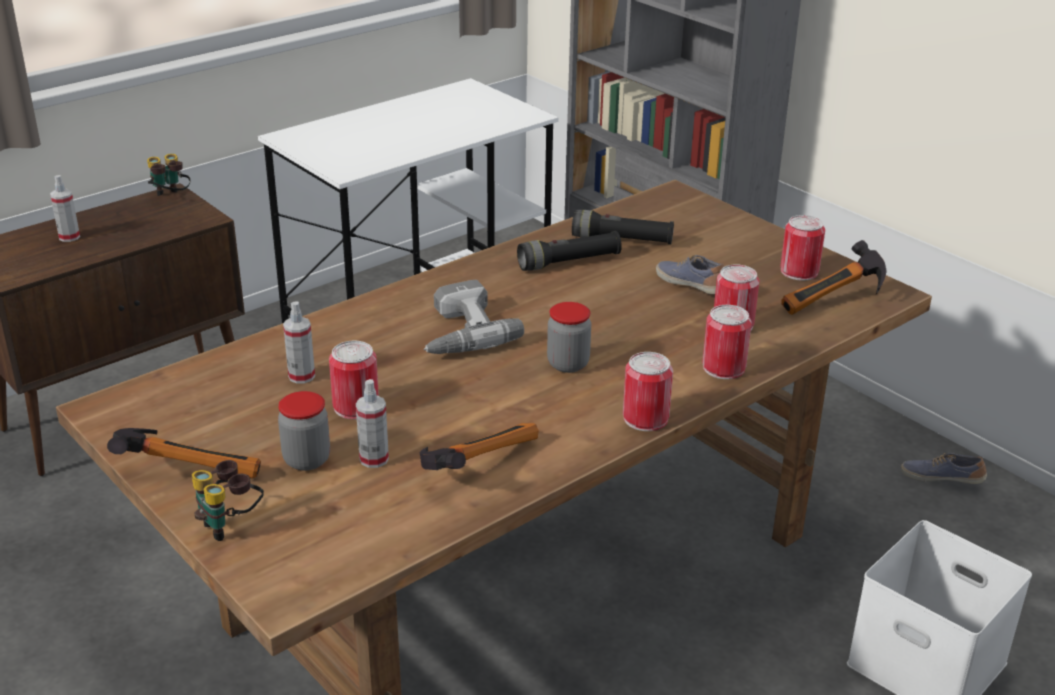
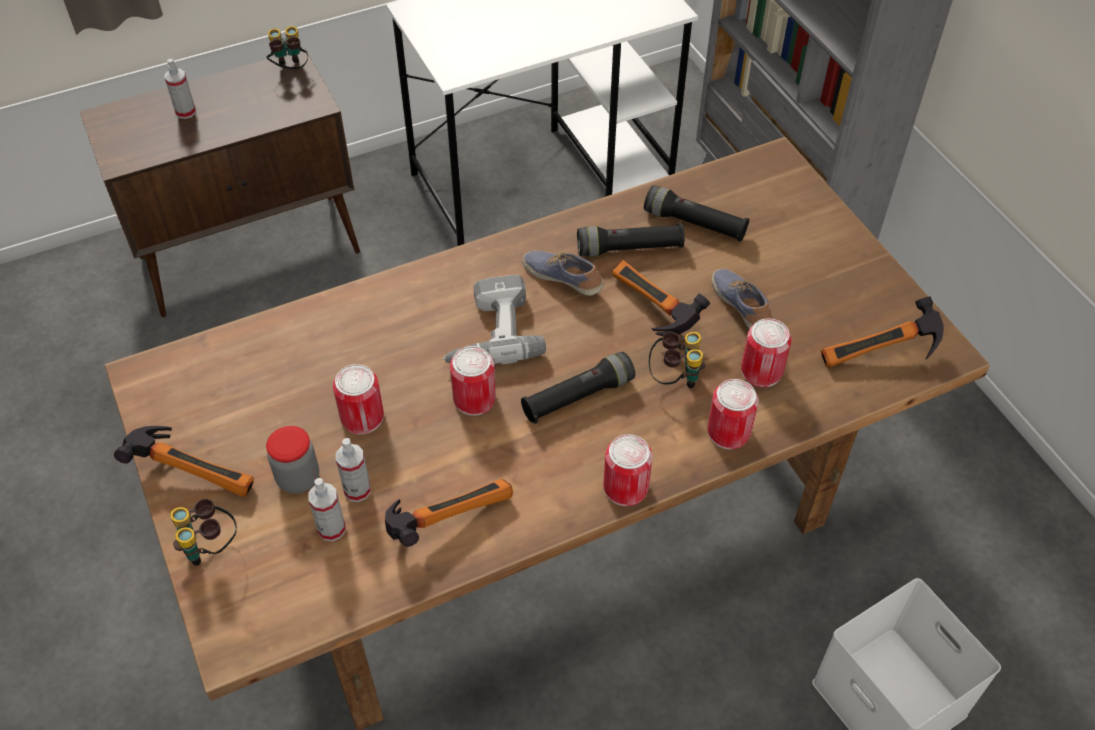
camera: 15 degrees right, 20 degrees up
(301, 376) = (326, 366): spray bottle -> spray bottle (331, 529)
(568, 364) = (577, 397): jar -> black flashlight
(607, 299) = (648, 311): none -> hammer
(655, 339) = (675, 378): none -> binoculars
(799, 271) = (861, 303): can -> can (474, 398)
(941, 478) = (992, 482): shoe -> shoe (563, 278)

